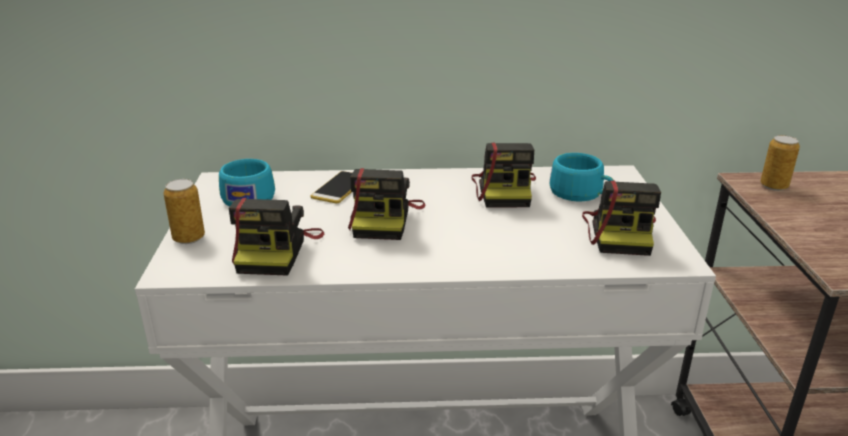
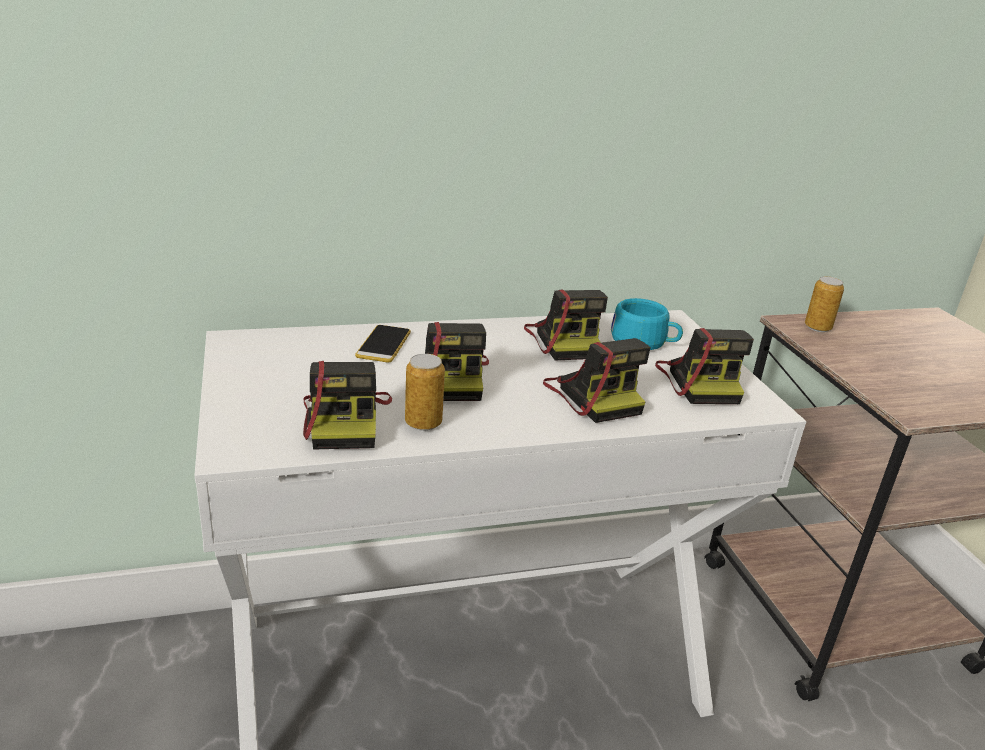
camera: 15 degrees left, 0 degrees up
(189, 238) = (232, 411): can -> can (423, 423)
(250, 196) = (283, 358): turquoise cup -> none
(508, 240) = (594, 395): none -> camera

